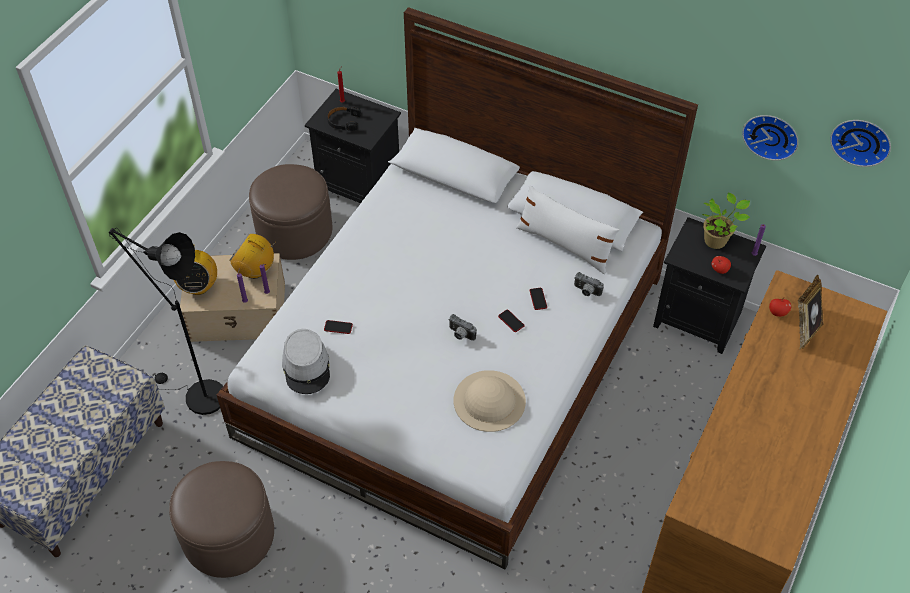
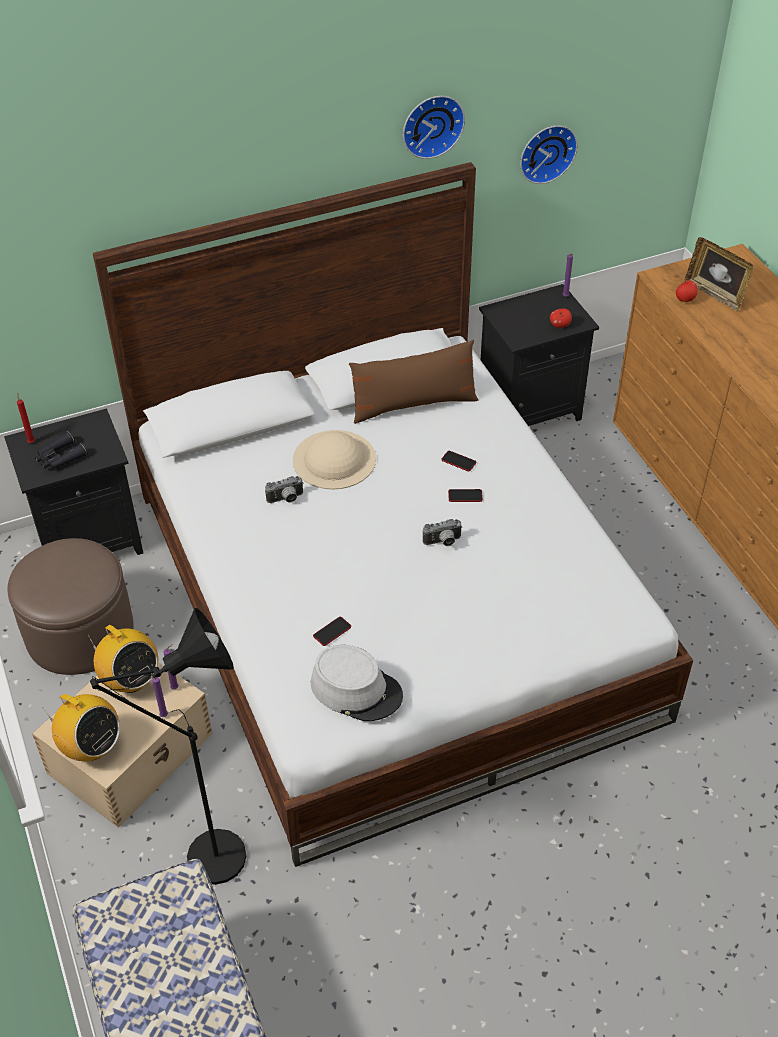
camera: 50 degrees left, 5 degrees down
(228, 535) = (426, 947): brown ottoman -> none
(255, 270) = (130, 680): radio -> radio turned 105 degrees counterclockwise
(343, 121) = (60, 458): black headphones -> black binoculars
(489, 400) = (545, 570): beige hat -> beige hat (334, 459)
(564, 245) = (413, 404): white pillow -> brown pillow
(586, 292) = (486, 424): camera -> camera (286, 499)
(717, 240) = (525, 306): potted plant -> none
(861, 140) = (632, 102): wall clock -> wall clock (431, 124)

